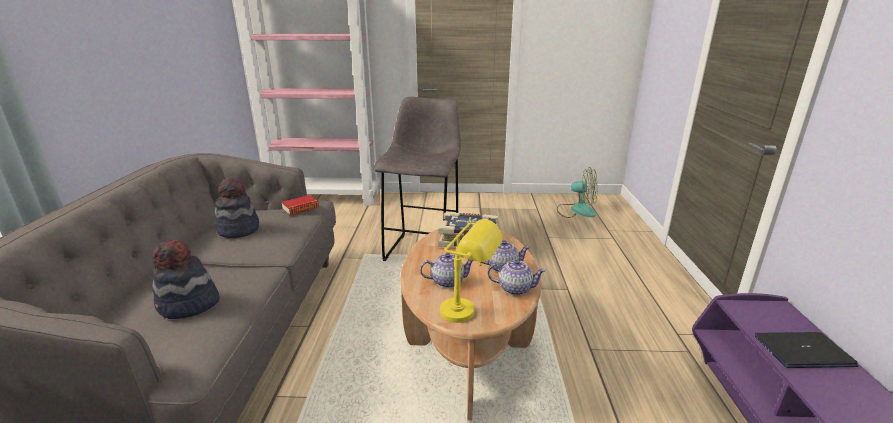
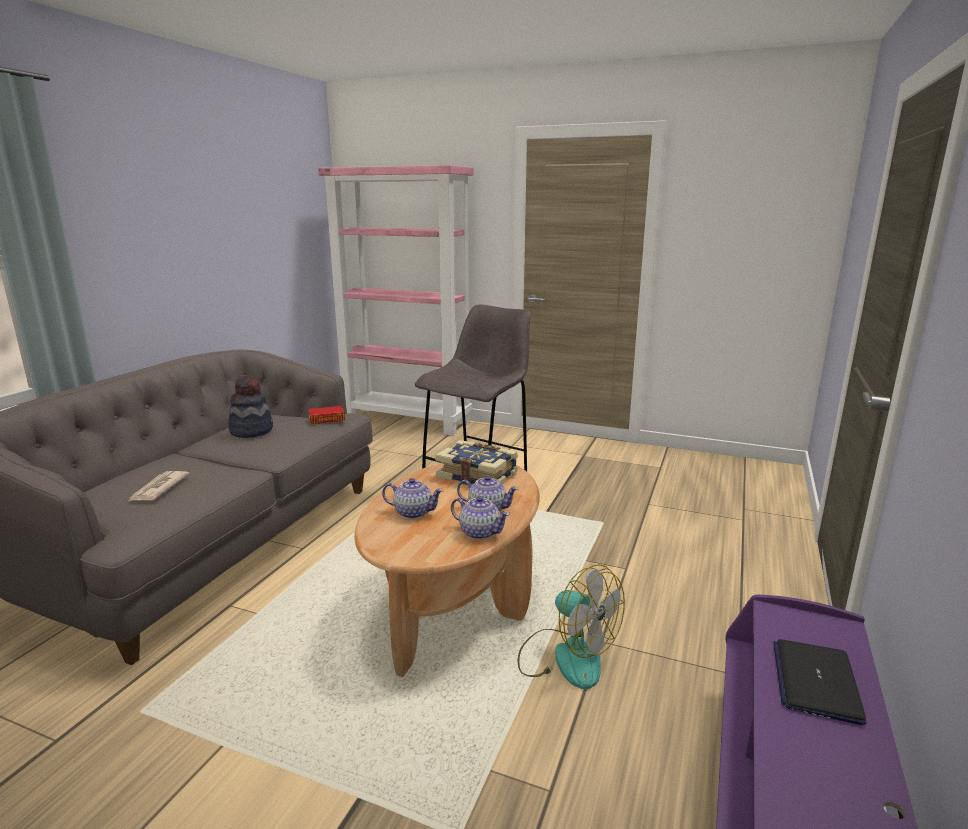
camera: 20 degrees right, 5 degrees down
(188, 305) = (158, 489): hat -> newspaper
(469, 314) = (405, 547): yellow table lamp -> none
(576, 210) = (716, 477): fan -> fan (566, 656)
(803, 351) = (815, 681): laptop -> laptop turned 90 degrees counterclockwise

